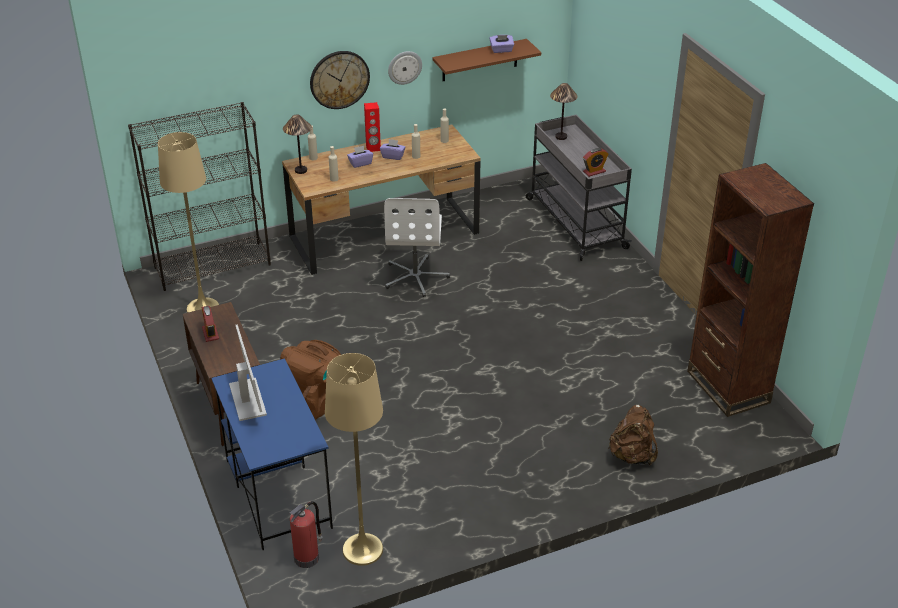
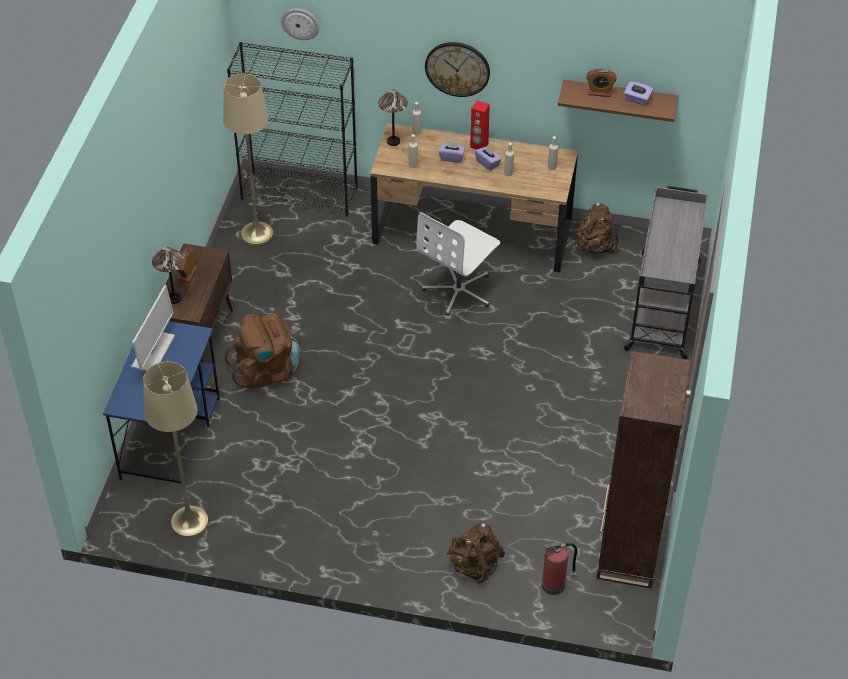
camera: 35 degrees right, 10 degrees up
(307, 557) = (145, 504): fire extinguisher -> fire extinguisher (554, 584)
(404, 67) = (530, 79): wall clock -> wall clock (300, 23)
(487, 207) = (595, 246): none -> brown backpack
(560, 137) = (674, 212): table lamp -> table lamp (174, 298)
(594, 171) = (664, 268): alarm clock -> alarm clock (599, 92)

